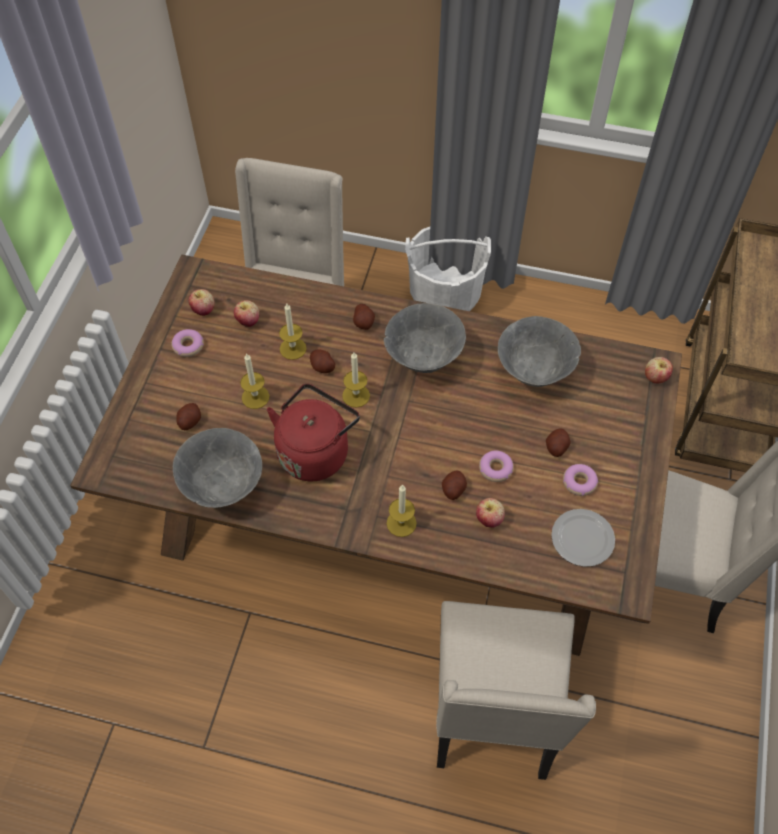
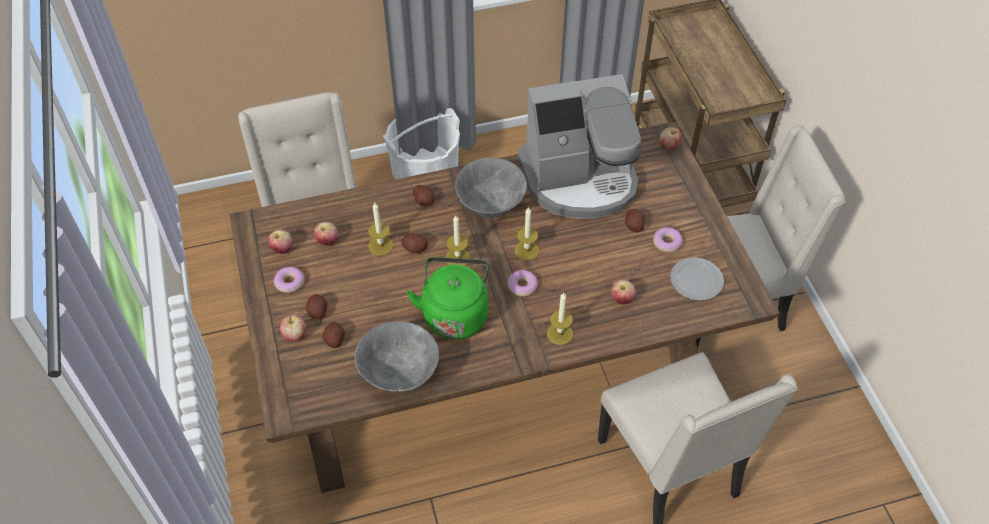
camera: 30 degrees left, 5 degrees down
(159, 399) = (295, 335): none -> apple
(255, 397) = (376, 296): candle -> candle (526, 250)
(315, 451) = (455, 313): red kettle -> green kettle
(453, 489) = (581, 291): potato -> potato (317, 312)
(495, 469) = (601, 261): donut -> donut (522, 286)
(534, 371) = (580, 179): grey bowl -> coffee machine

